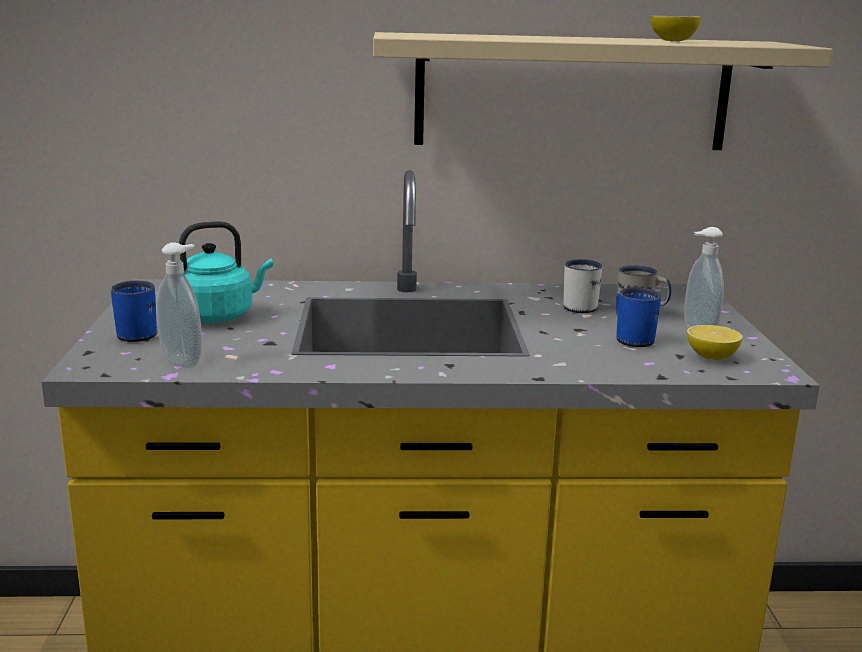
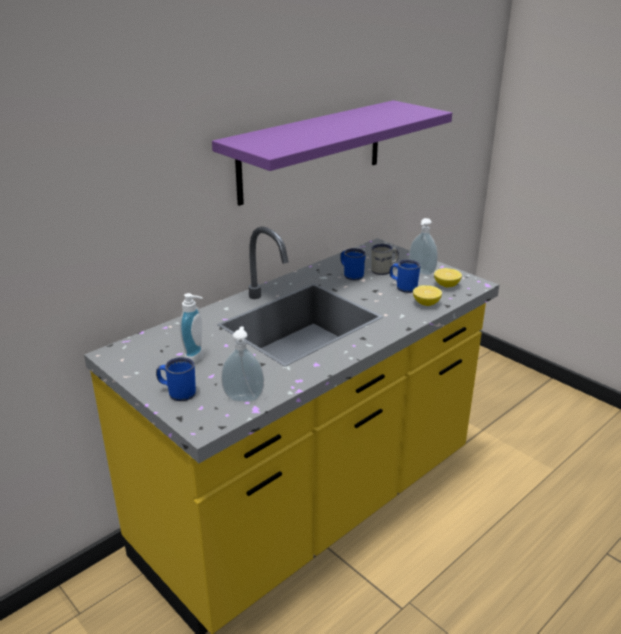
camera: 40 degrees left, 10 degrees up
(218, 316) = (197, 359): turquoise kettle -> soap dispenser
(572, 93) = (312, 151): beige shelf -> purple shelf
(579, 306) = (351, 274): white mug -> blue mug
(673, 41) = (377, 118): lemon -> lemon (426, 303)

